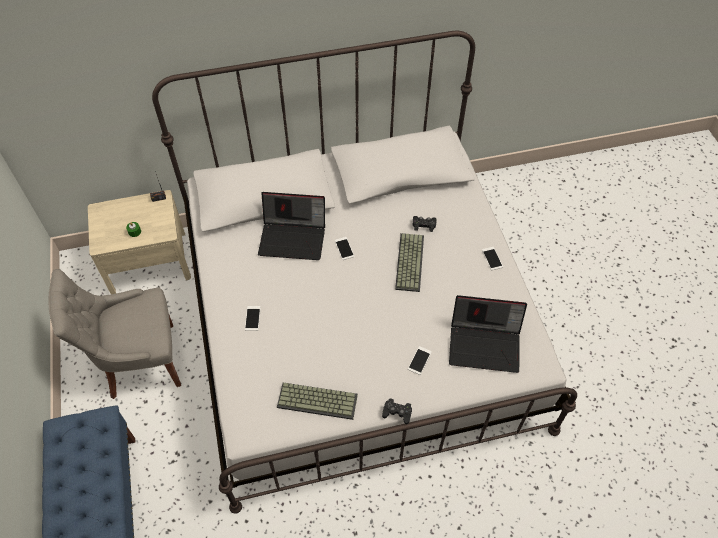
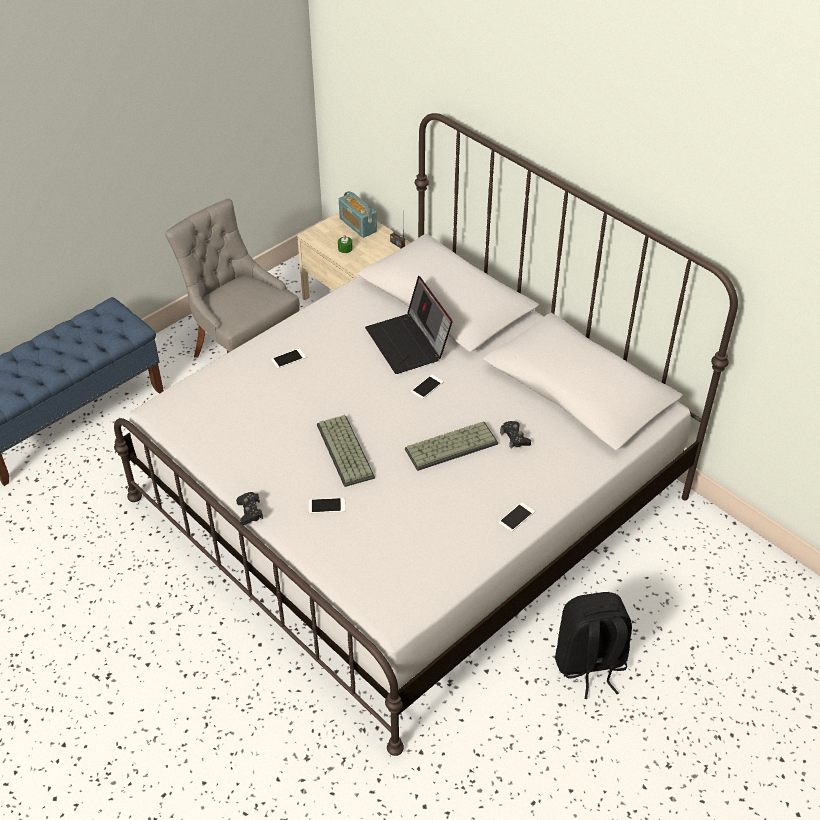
camera: 60 degrees right, 10 degrees down
(115, 211) = (357, 225): none -> radio
(318, 400) = (227, 446): keyboard -> keyboard (347, 451)
(485, 344) = (388, 555): laptop -> none
(542, 296) = (589, 664): none -> black backpack

